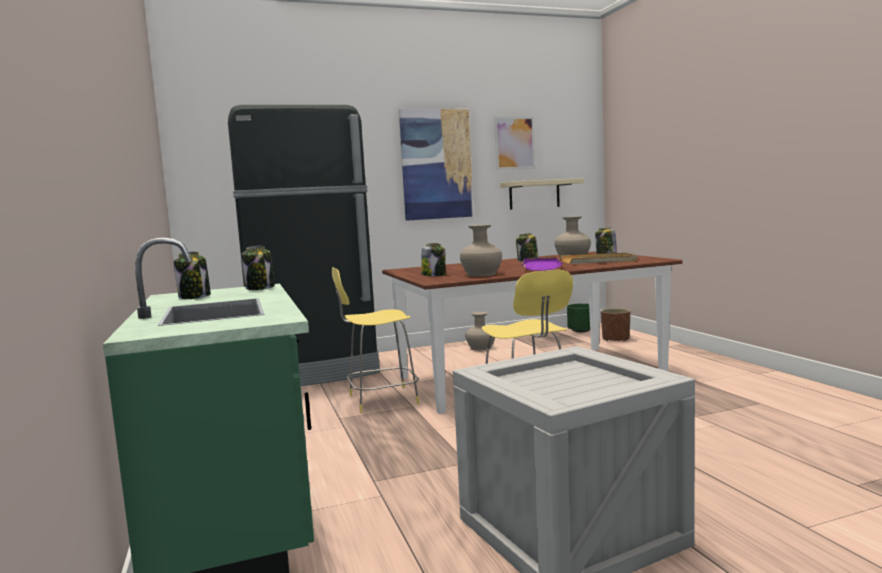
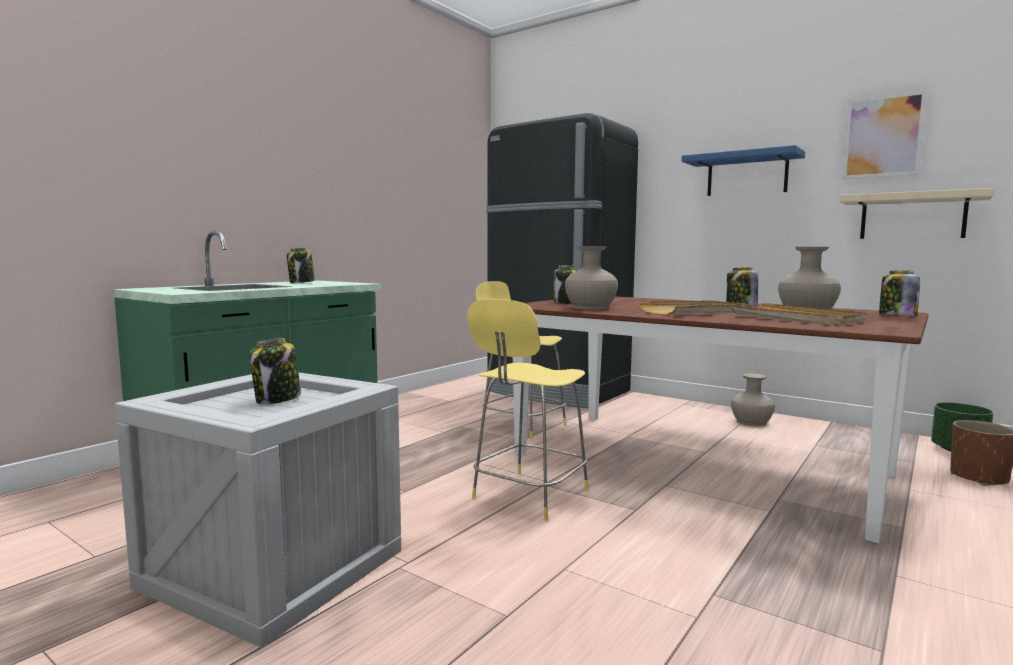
camera: 55 degrees right, 0 degrees up
(260, 288) = (348, 283): jar -> jar (277, 399)
(436, 164) = (747, 175): picture -> blue shelf
(541, 266) = (693, 312): purple tray -> beige tray

